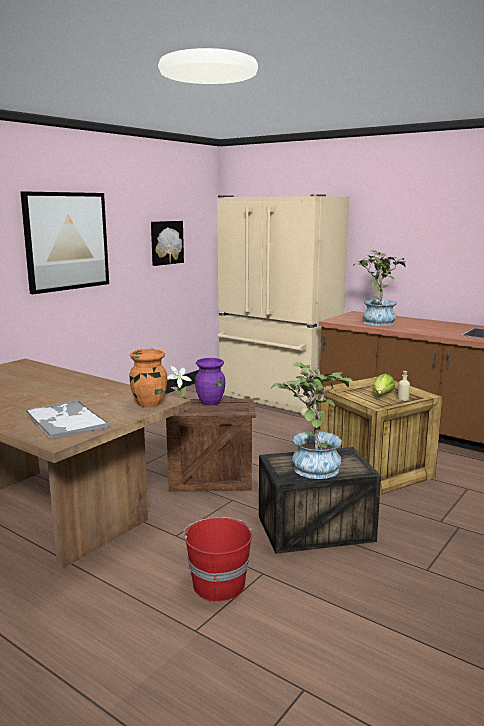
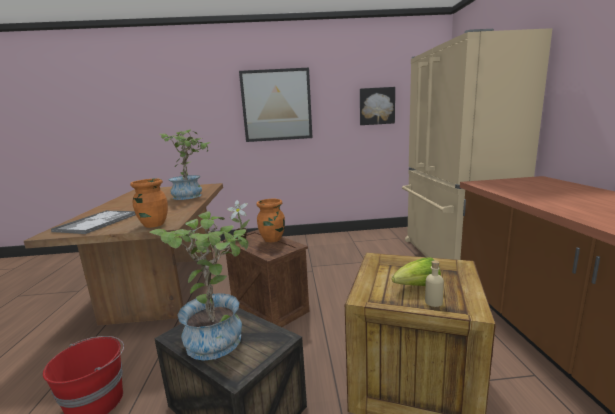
camera: 50 degrees right, 0 degrees up
(210, 402) = (273, 239): purple vase -> orange vase
(377, 322) = (535, 190): potted plant -> potted plant (191, 195)

